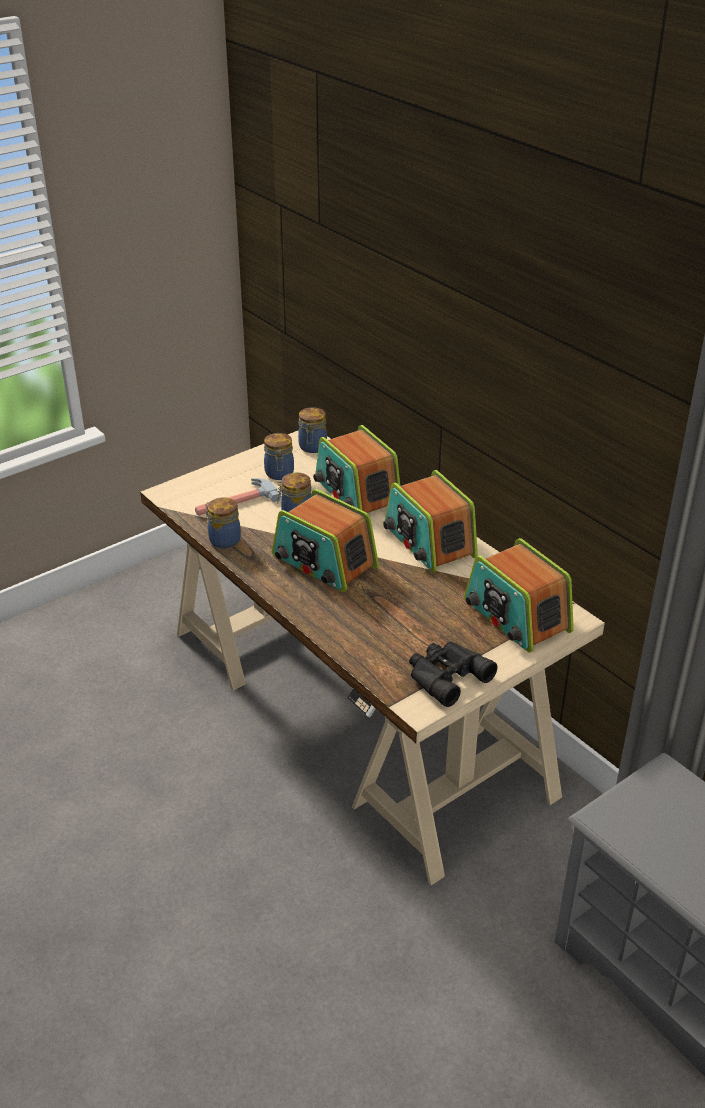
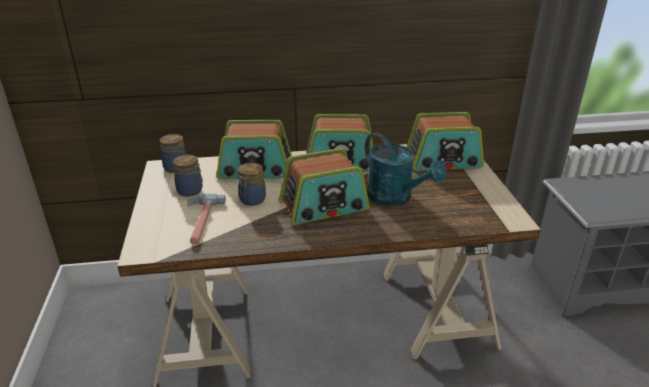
camera: 60 degrees left, 5 degrees down
(223, 540) = (246, 242): jar -> none
(386, 604) = (396, 198): none -> turquoise watering can
(445, 676) = (488, 201): black binoculars -> none

